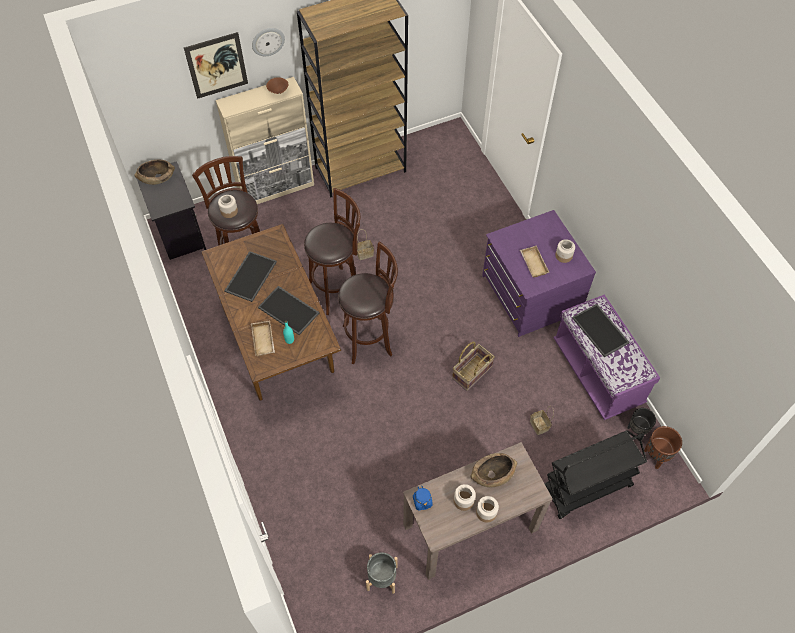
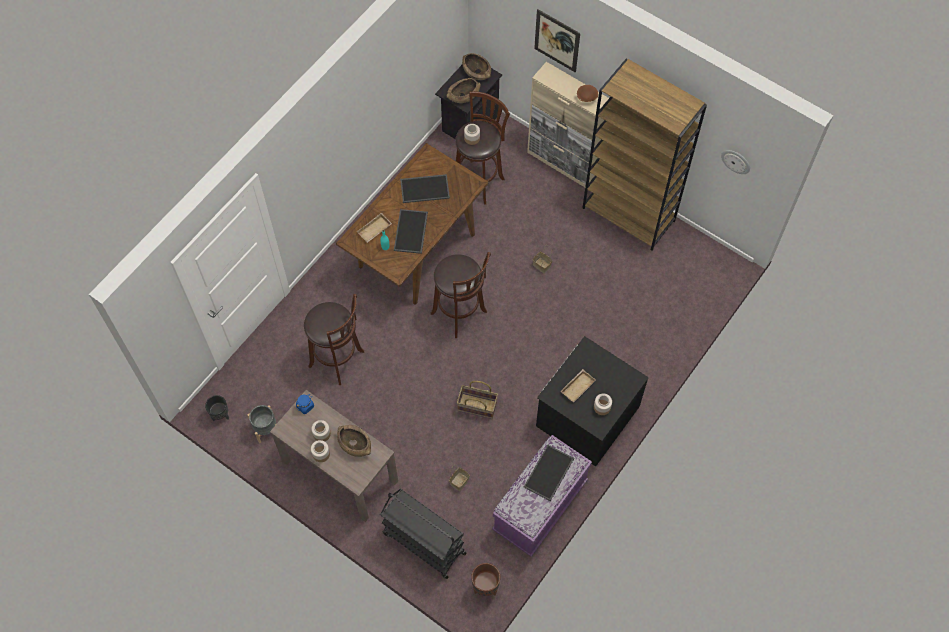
camera: 60 degrees right, 5 degrees up
(174, 200) = (463, 96): none -> brown bowl
(268, 41) = (600, 58): wall clock -> wall clock (736, 161)
(337, 289) = (493, 265): brown stool -> brown stool (339, 360)
(529, 294) = (586, 415): purple dresser -> black dresser
(637, 431) = (501, 562): black planter -> black planter (220, 415)

